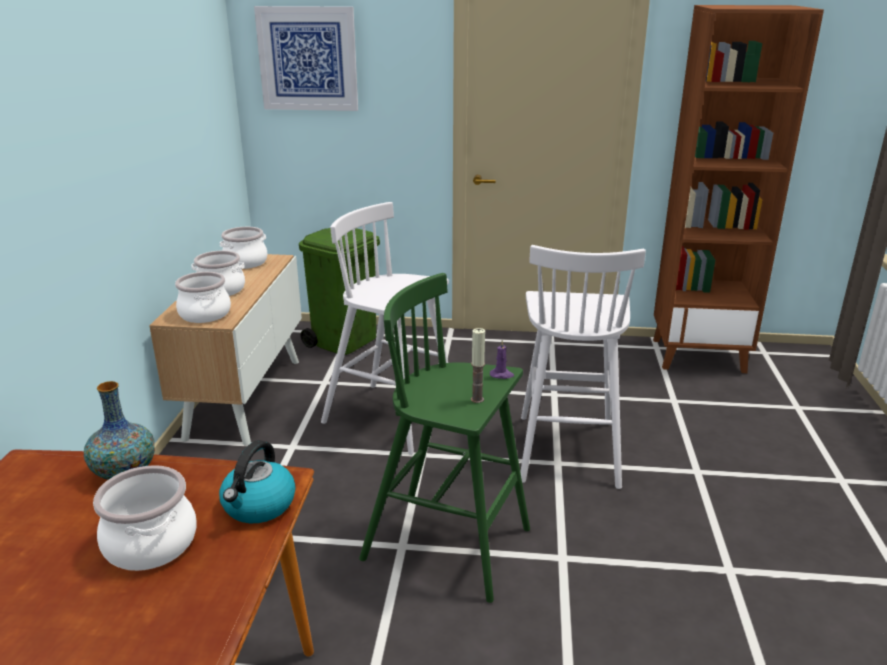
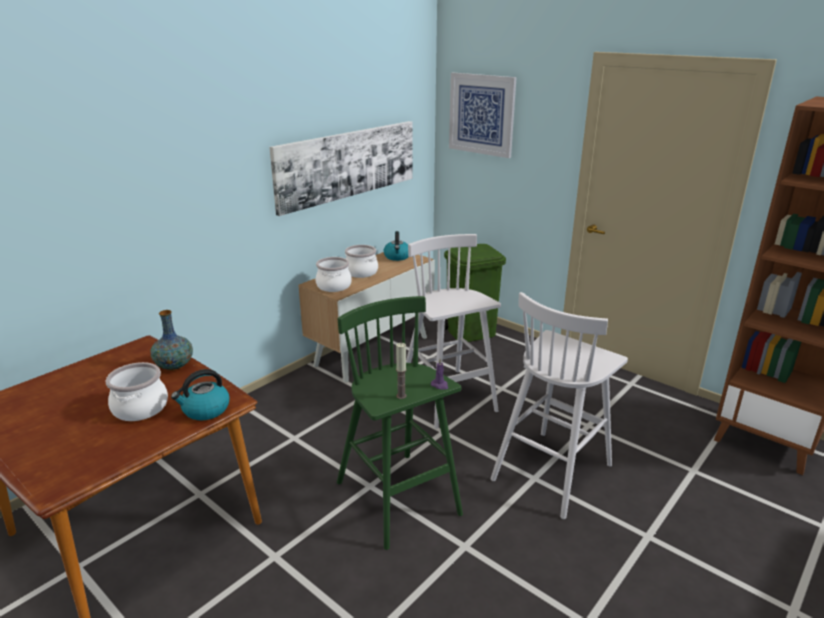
camera: 35 degrees right, 0 degrees up
(169, 139) = (347, 164): none -> picture
(245, 262) = (397, 257): cooking pot -> kettle

